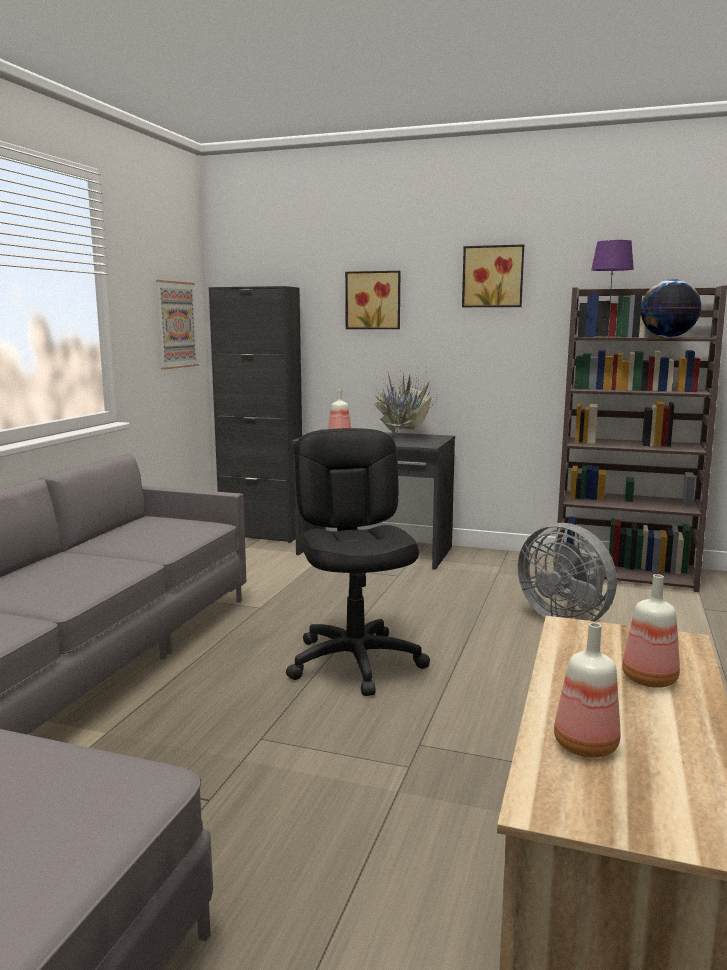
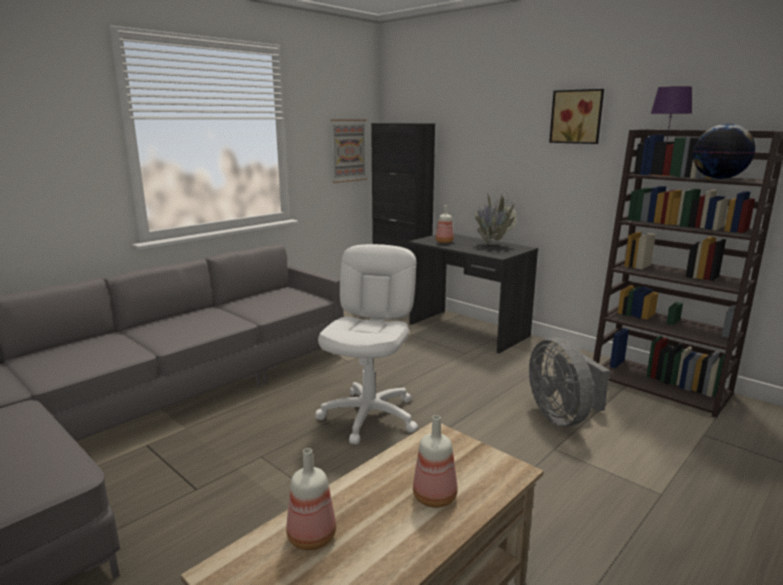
camera: 25 degrees right, 5 degrees up
(356, 662) = (370, 416): black office chair -> white office chair
(373, 300) = (486, 134): picture -> none

